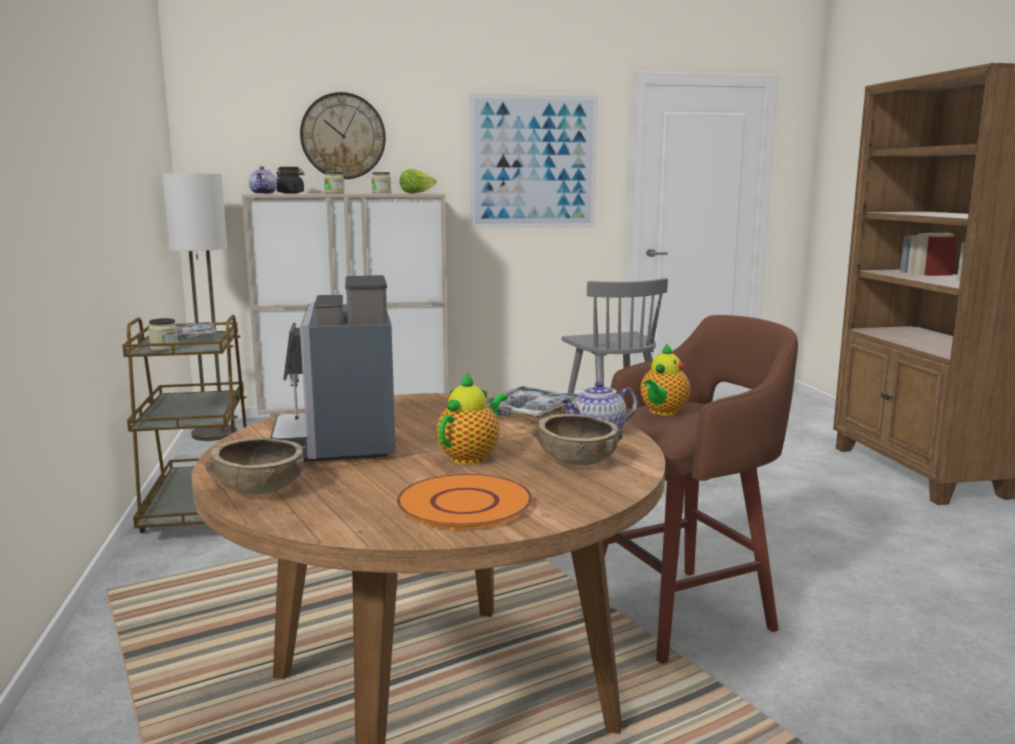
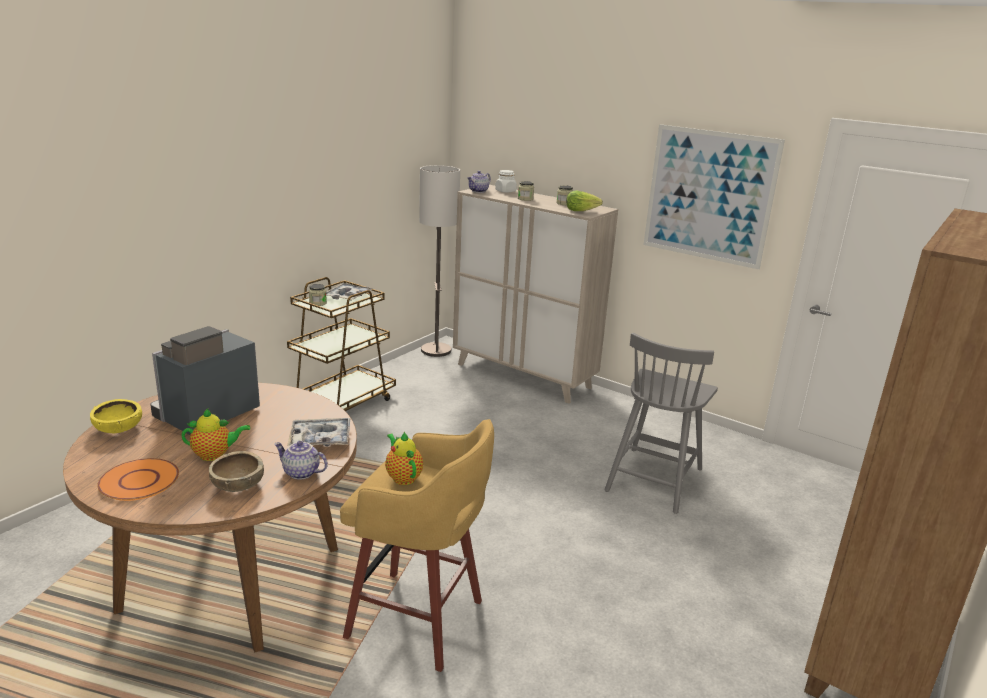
camera: 45 degrees right, 10 degrees up
(260, 489) = (118, 428): brown bowl -> yellow bowl
(291, 193) = (505, 191): black jar -> white jar
(343, 136) = (557, 149): wall clock -> none
(662, 412) = (403, 477): teapot -> teapot turned 75 degrees clockwise
(683, 612) = (419, 621): brown stool -> yellow stool

